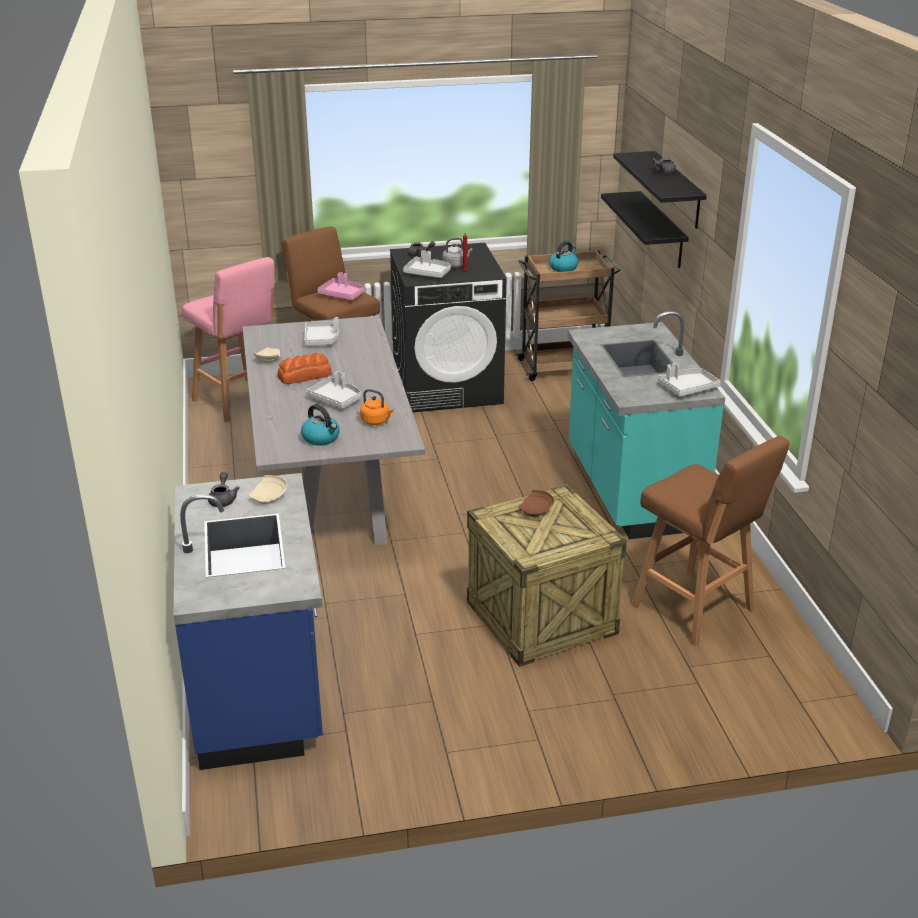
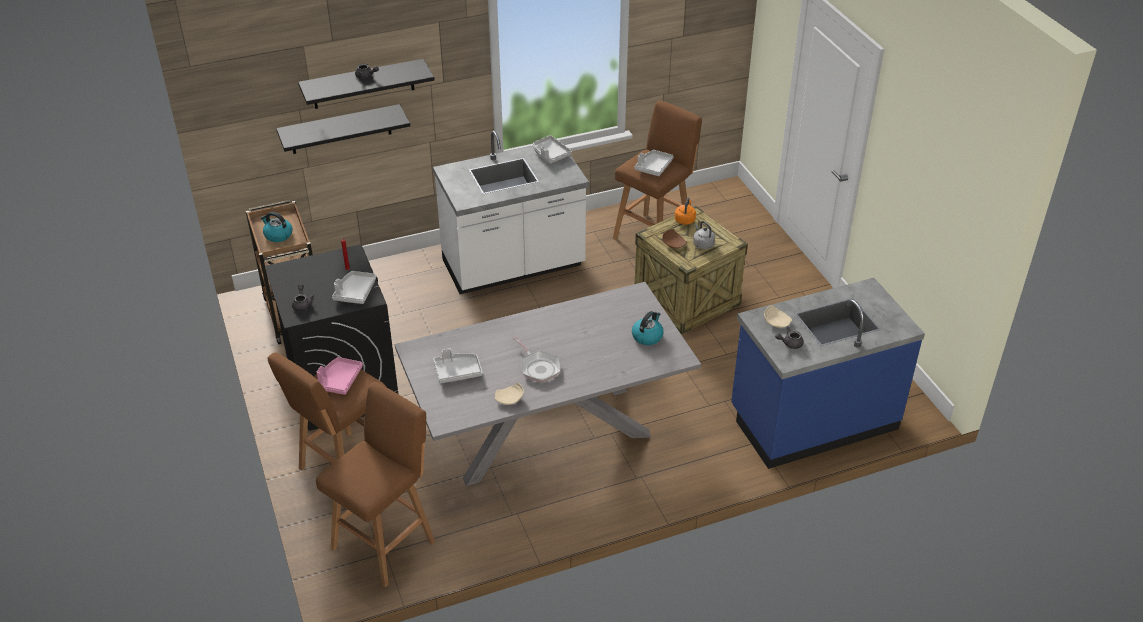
camera: 100 degrees left, 10 degrees up
(239, 401) = (386, 543): pink stool -> brown stool
(305, 376) = (538, 367): bread -> frying pan
(336, 399) = (578, 340): grey tray -> grey tray (653, 167)
(376, 421) = (610, 311): orange kettle -> orange kettle (685, 219)
(455, 265) = (331, 277): grey kettle -> grey kettle (702, 244)
(631, 490) = (513, 266): turquoise counter -> white counter

